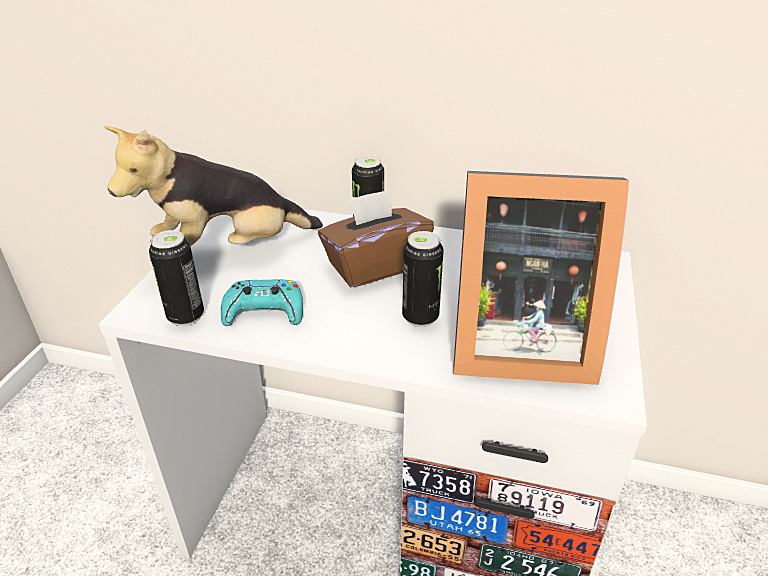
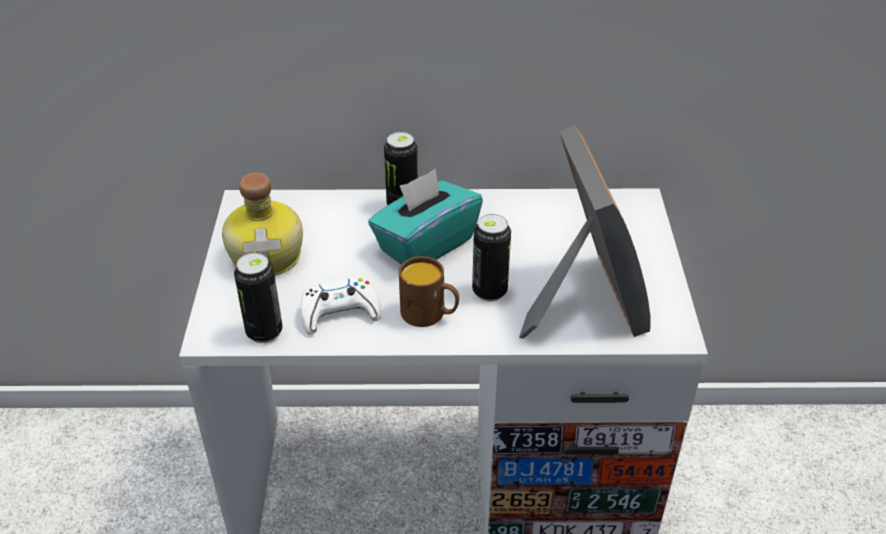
camera: 15 degrees left, 5 degrees up
(228, 252) = (268, 255): plush toy -> bottle
(264, 312) = (339, 313): turquoise game controller -> white game controller
(350, 328) = (430, 314): none -> brown mug
(375, 266) = (425, 244): brown tissue box -> turquoise tissue box
(514, 343) = (582, 302): picture frame -> picture frame turned 90 degrees counterclockwise

